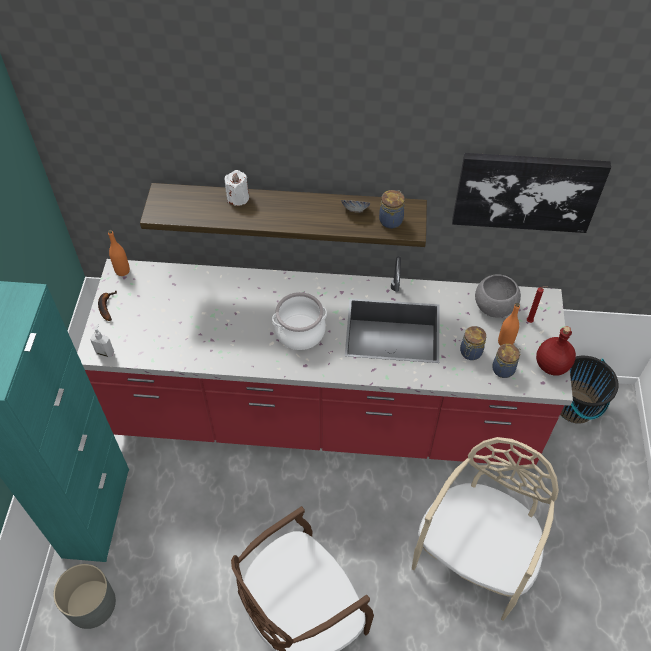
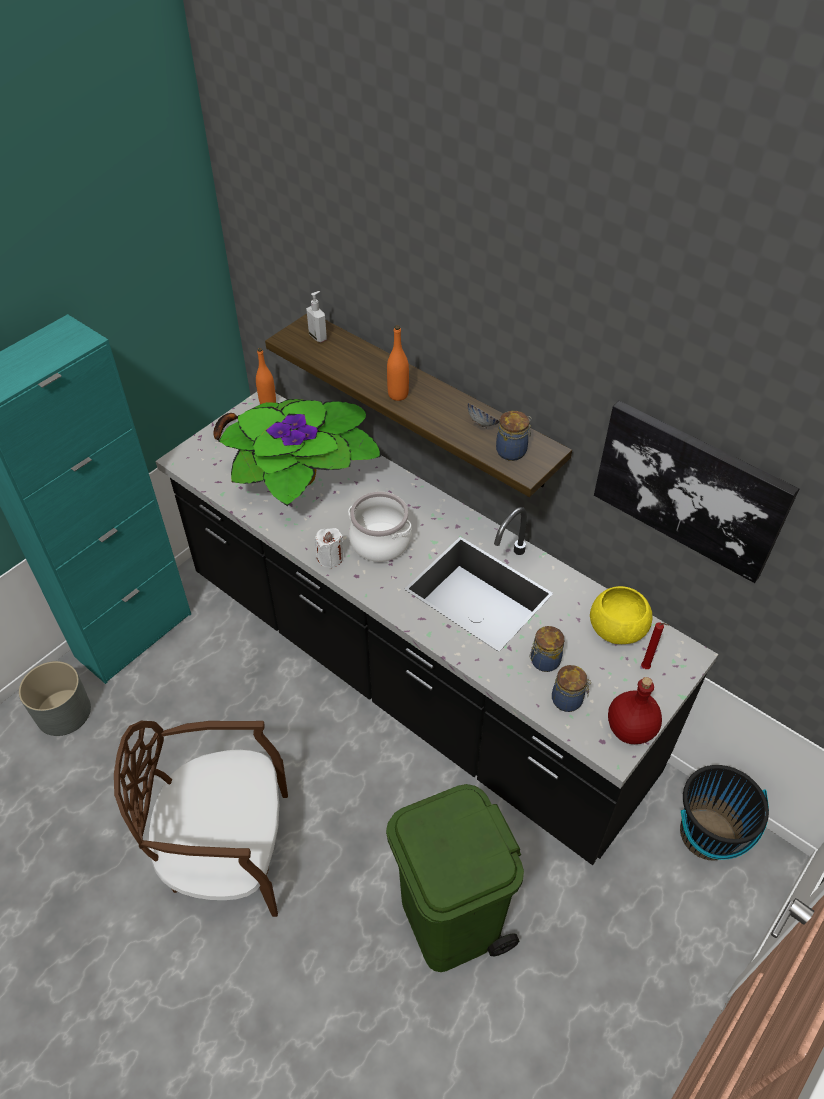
camera: 35 degrees right, 5 degrees down
(105, 352) = (189, 465): soap dispenser -> soap dispenser (318, 337)
(198, 312) = (301, 473): none -> potted plant
(238, 198) = (375, 359): white candle -> white candle (330, 557)
(325, 415) = (412, 673): red counter -> black counter
(475, 557) = (451, 920): beige chair -> green trash can
(494, 306) = (617, 629): grey bowl -> yellow bowl
(505, 342) = (595, 673): orange bottle -> orange bottle (398, 394)

